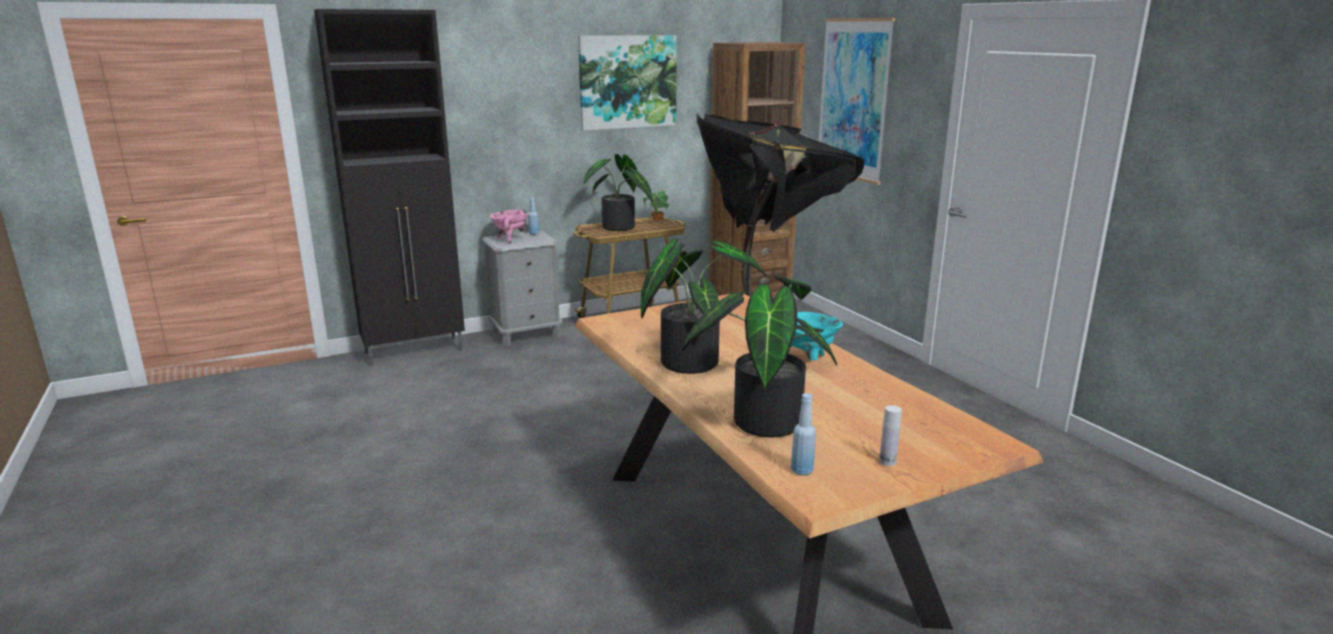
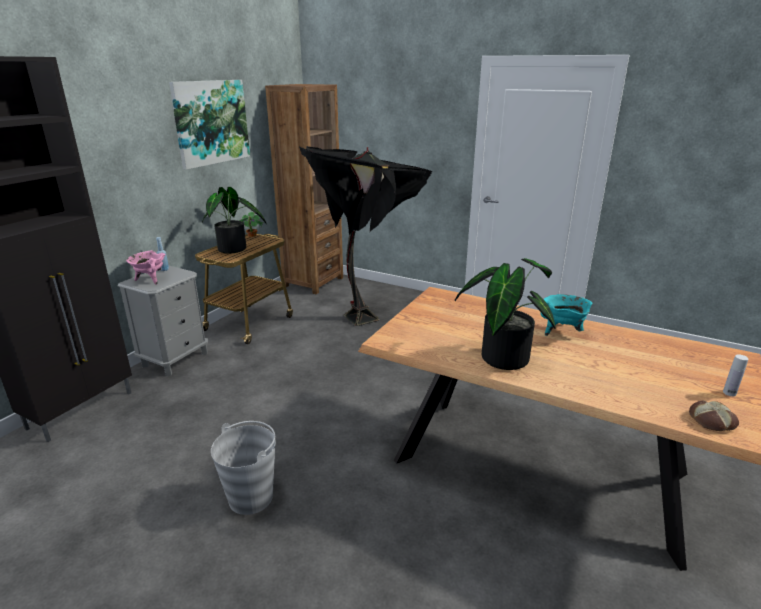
camera: 35 degrees left, 5 degrees up
(460, 455) = (251, 497): none -> grey bucket
(761, 419) = (623, 389): potted plant -> none
(802, 471) = (712, 421): blue bottle -> bread
(853, 99) = (385, 126): picture -> none

